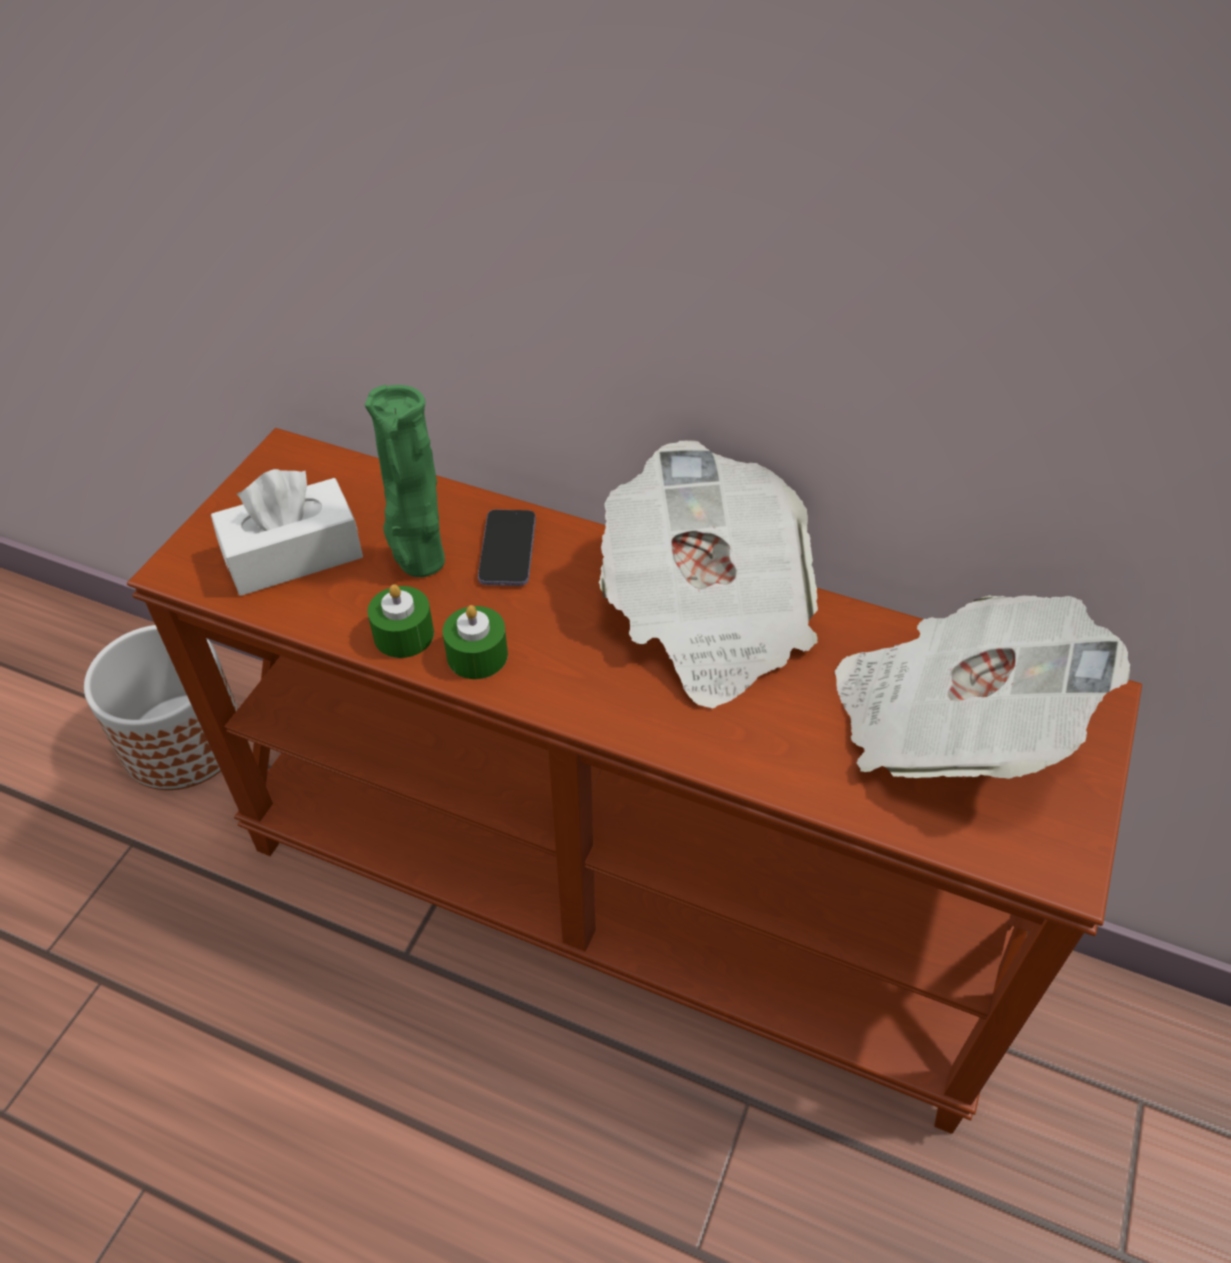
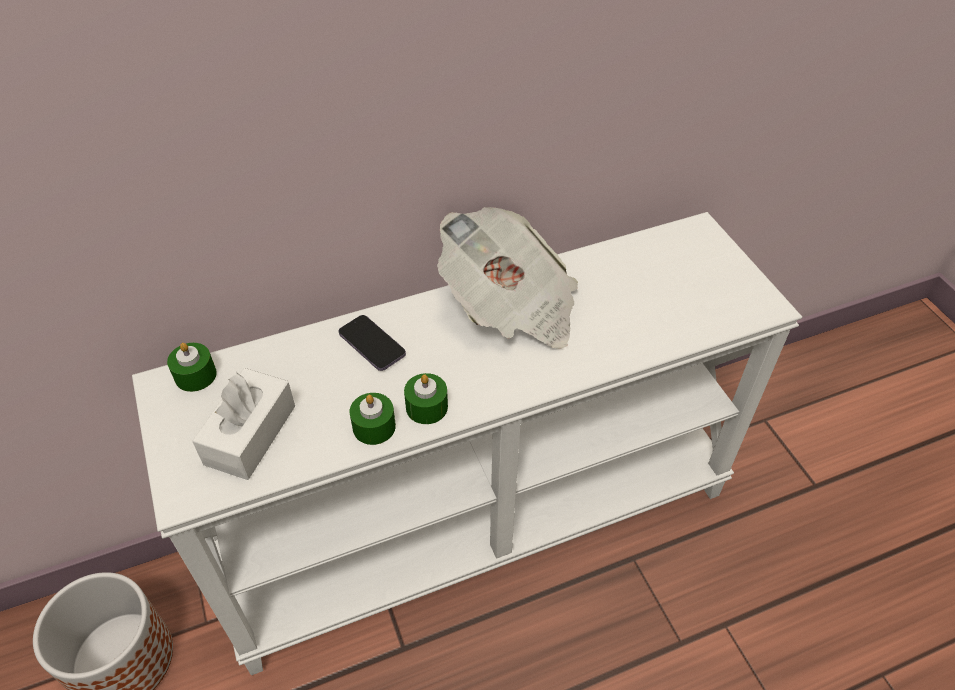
camera: 45 degrees left, 0 degrees up
(320, 465) = (195, 375): none -> green candle
(420, 563) = (333, 385): green vase -> none
(619, 893) = (477, 519): brown console table -> white console table
(950, 724) = (664, 279): newspaper -> none

